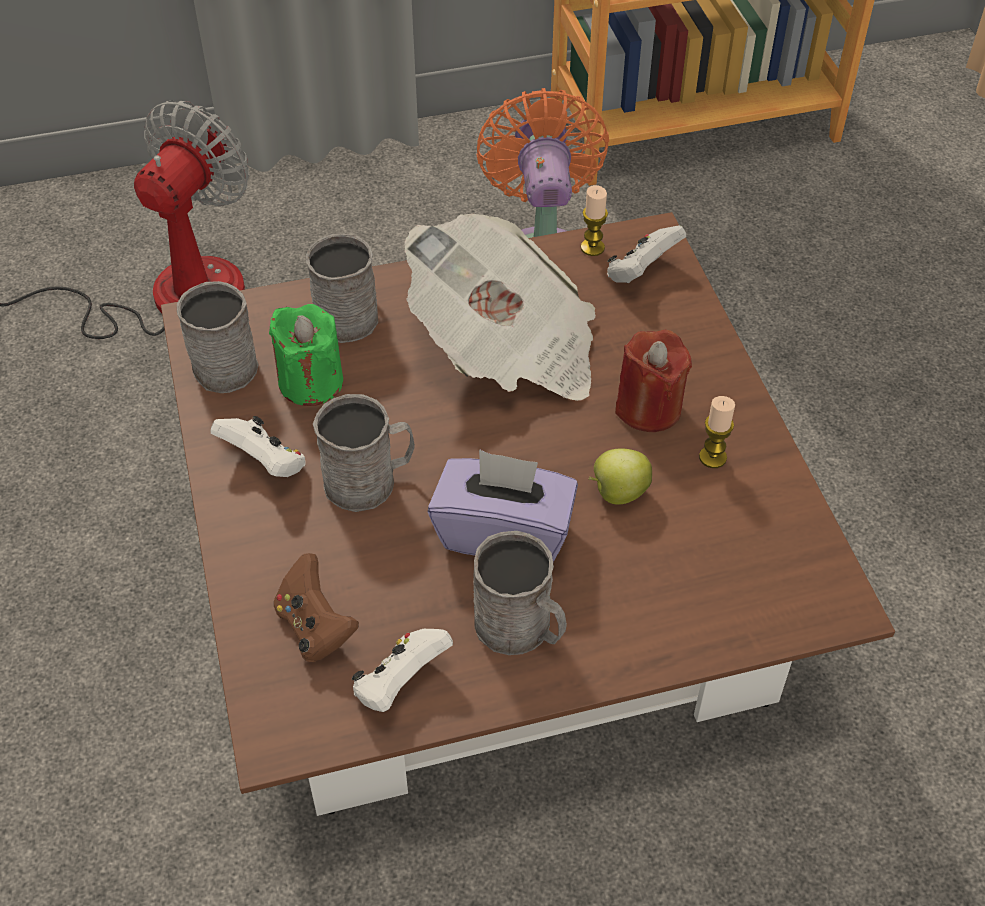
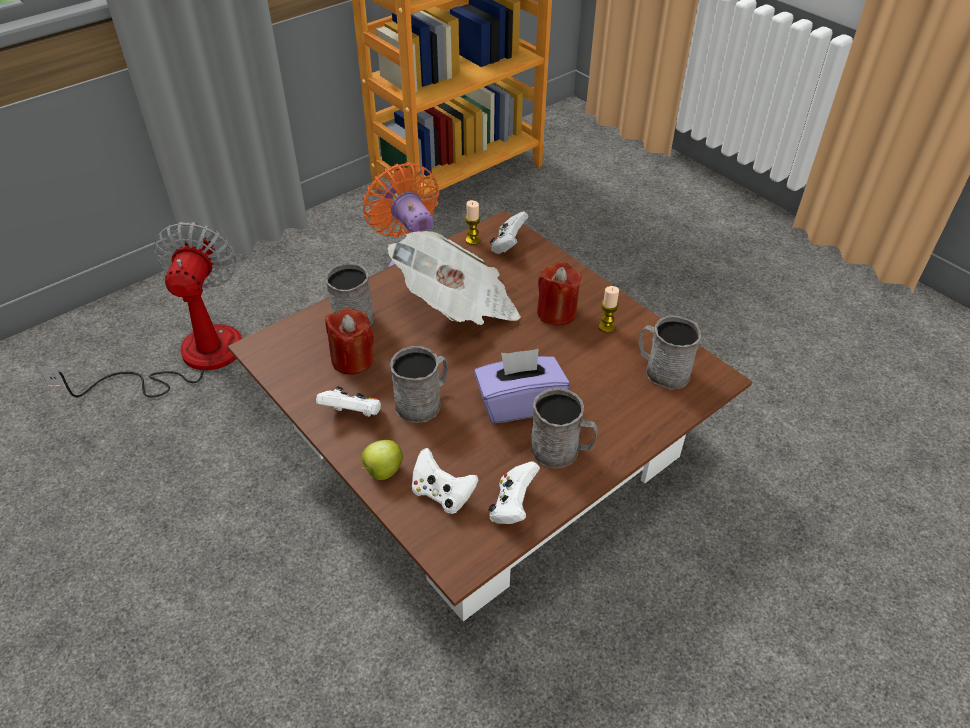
camera: 25 degrees left, 5 degrees down
(221, 362) = (288, 366): grey mug -> grey mug (661, 370)
(311, 382) = (353, 360): green candle -> red candle
(315, 627) = (442, 494): brown game controller -> white game controller
(617, 493) = (568, 361): apple -> apple (382, 471)

